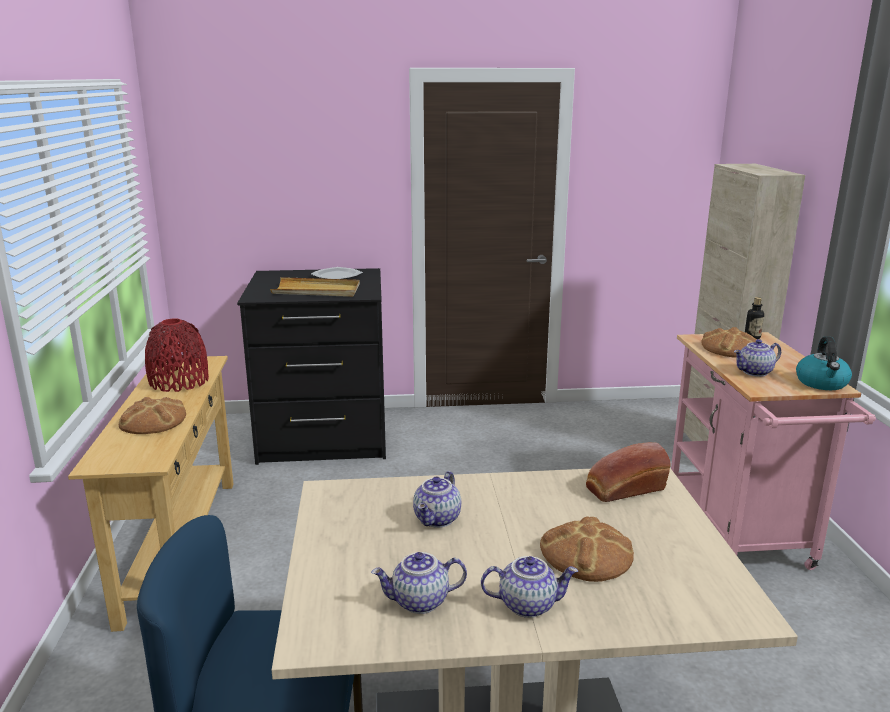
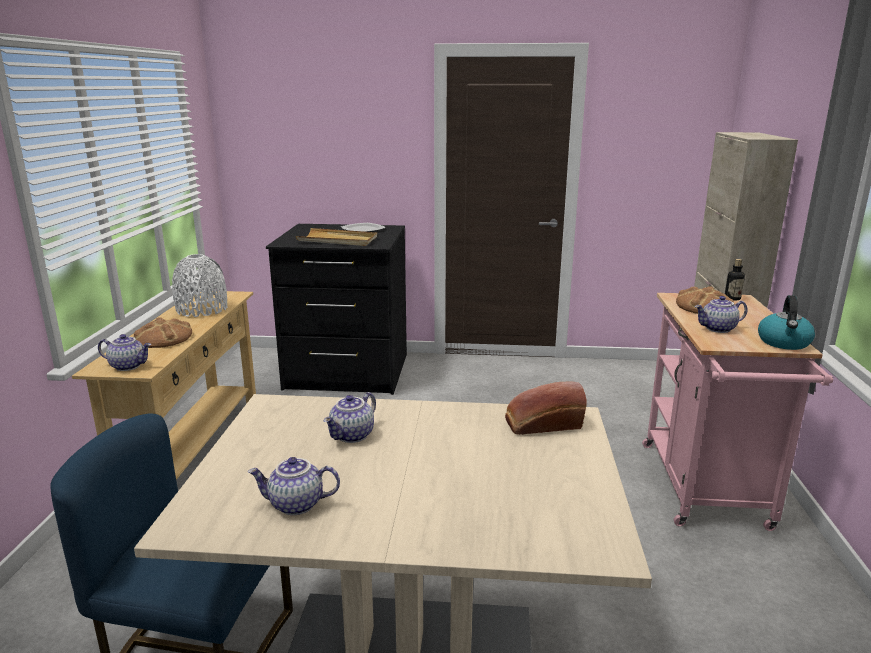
camera: 10 degrees right, 0 degrees up
(179, 381) = (202, 309): red vase -> white vase
(528, 604) = (394, 518): teapot -> teapot (128, 366)
(586, 554) = (474, 479): bread -> none

